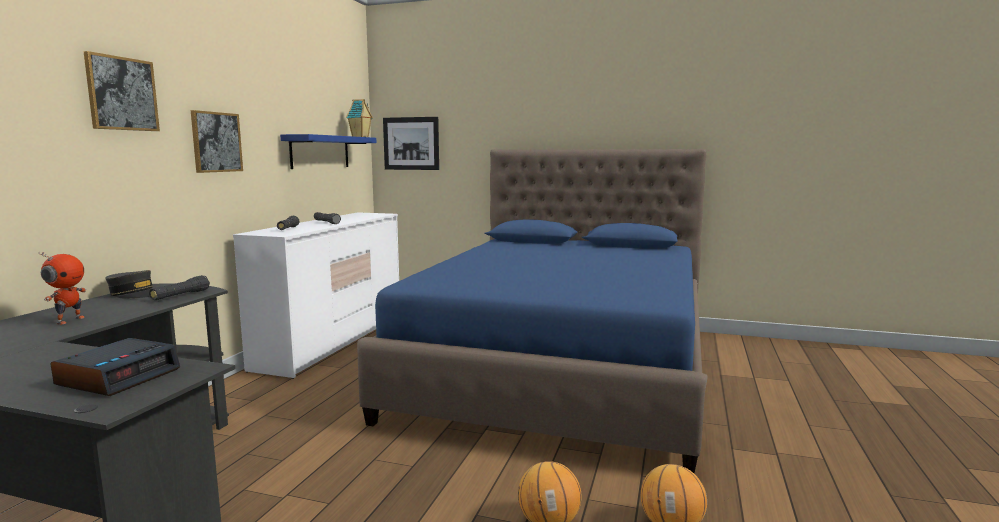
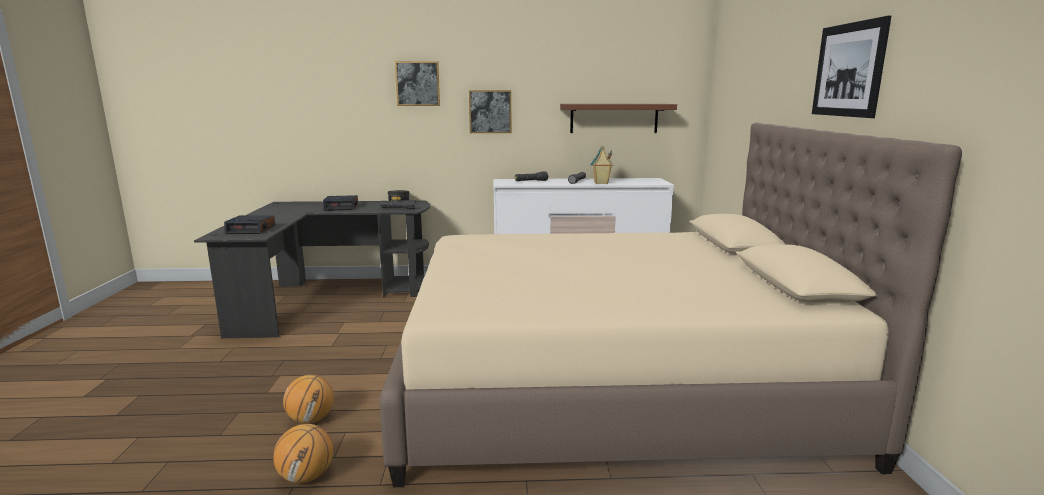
camera: 70 degrees right, 5 degrees up
(69, 320) = (341, 207): toy robot -> alarm clock
(320, 152) = (614, 118): blue shelf -> brown shelf
(360, 137) = (660, 103): toy house -> toy house (600, 183)
(411, 143) = (724, 110): picture -> picture (848, 70)
(562, 369) = (611, 386): blue bed -> beige bed

